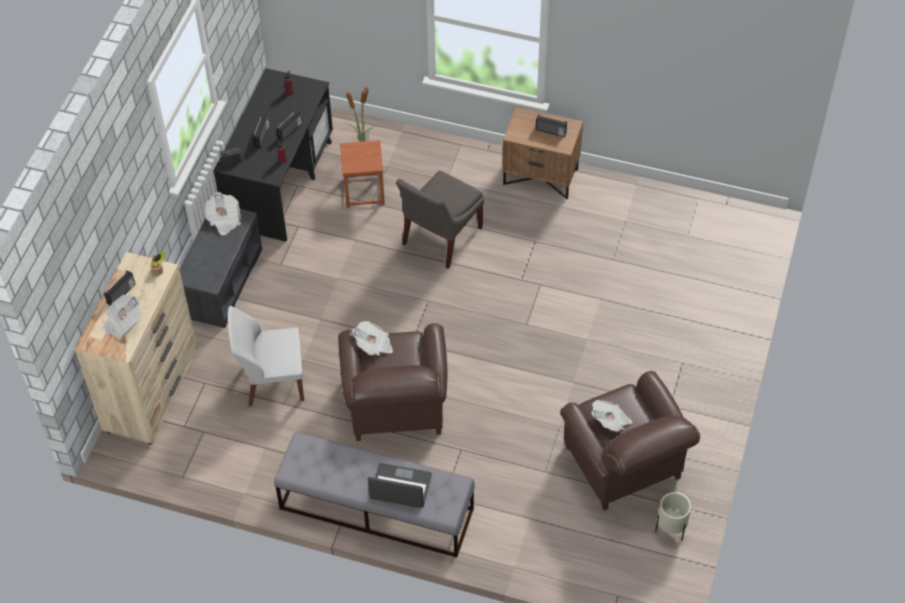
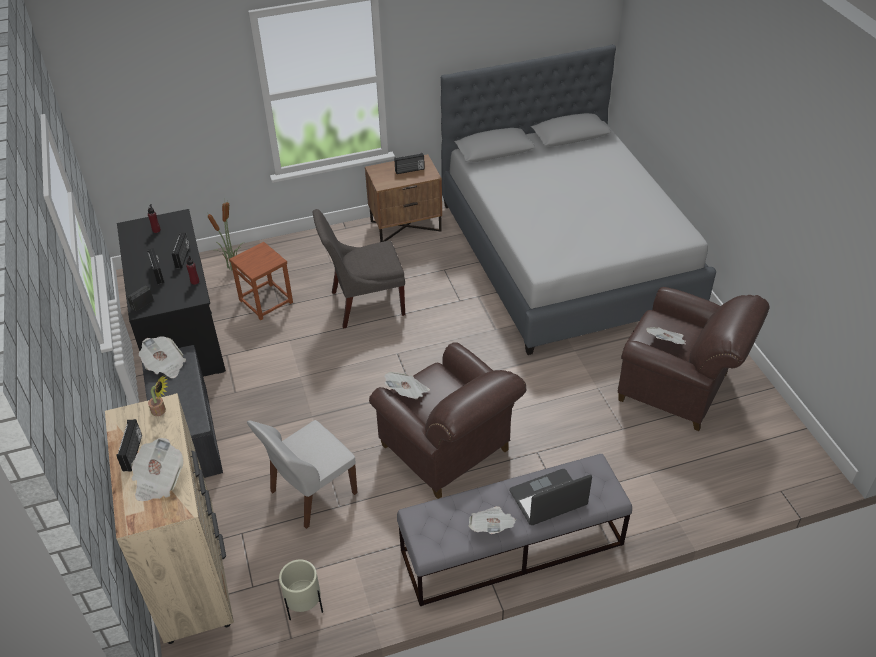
camera: 35 degrees left, 10 degrees down
(344, 483) = (491, 527): none -> newspaper
(439, 238) = (364, 304): grey chair -> grey chair turned 75 degrees clockwise
(655, 285) = (565, 254): none -> grey bed
(670, 529) = (762, 415): beige planter -> beige planter (304, 607)

